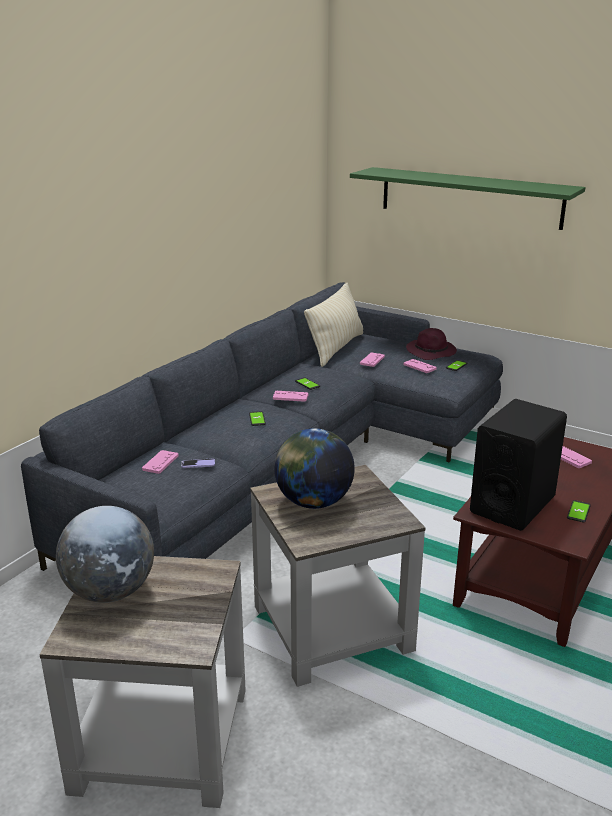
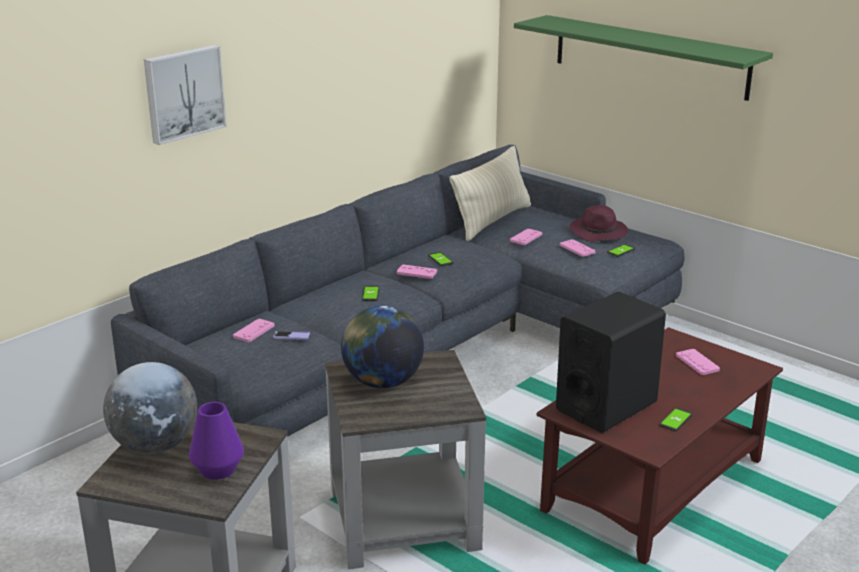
camera: 10 degrees right, 0 degrees up
(77, 238) = (183, 93): none -> picture
(185, 611) = (218, 469): none -> purple vase

